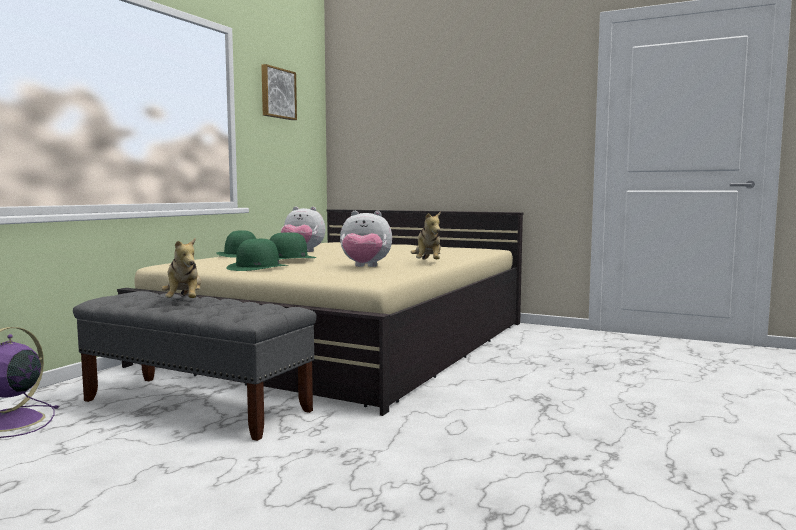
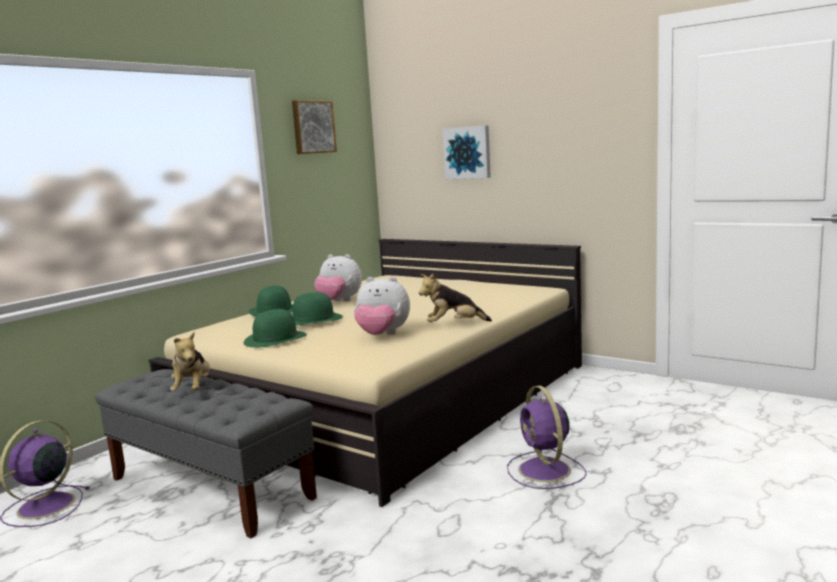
camera: 10 degrees right, 5 degrees up
(419, 129) = (467, 152): none -> picture
(428, 263) = (454, 325): plush toy -> plush toy turned 75 degrees clockwise
(526, 389) = (545, 471): none -> purple fan

